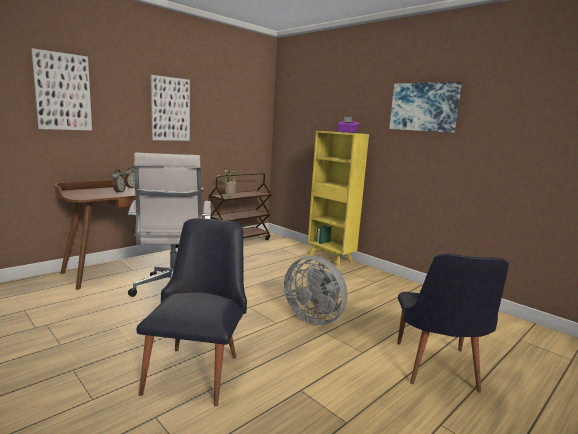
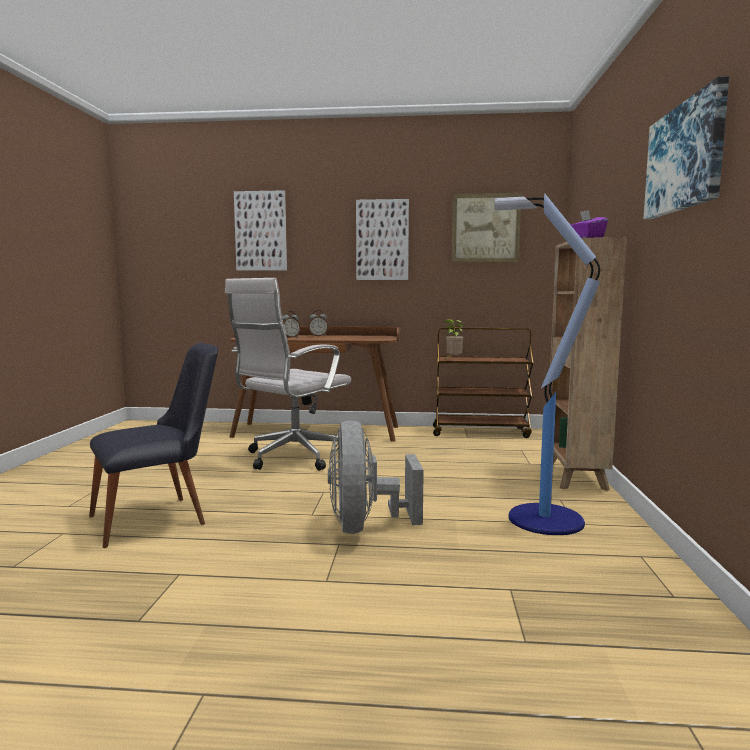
camera: 50 degrees right, 5 degrees down
(234, 106) = (485, 228): none -> picture
(331, 258) = (575, 478): yellow bookcase -> brown bookcase
(362, 284) = (542, 519): none -> floor lamp
(437, 371) = (364, 652): black chair -> none

